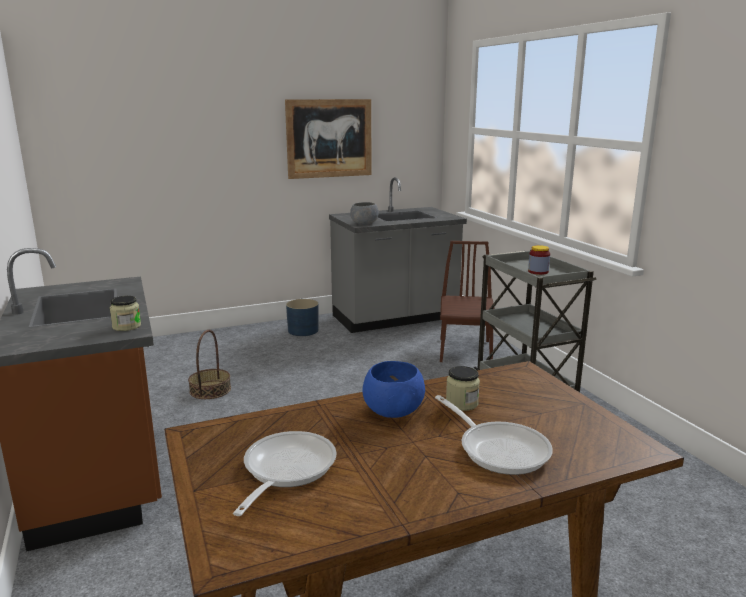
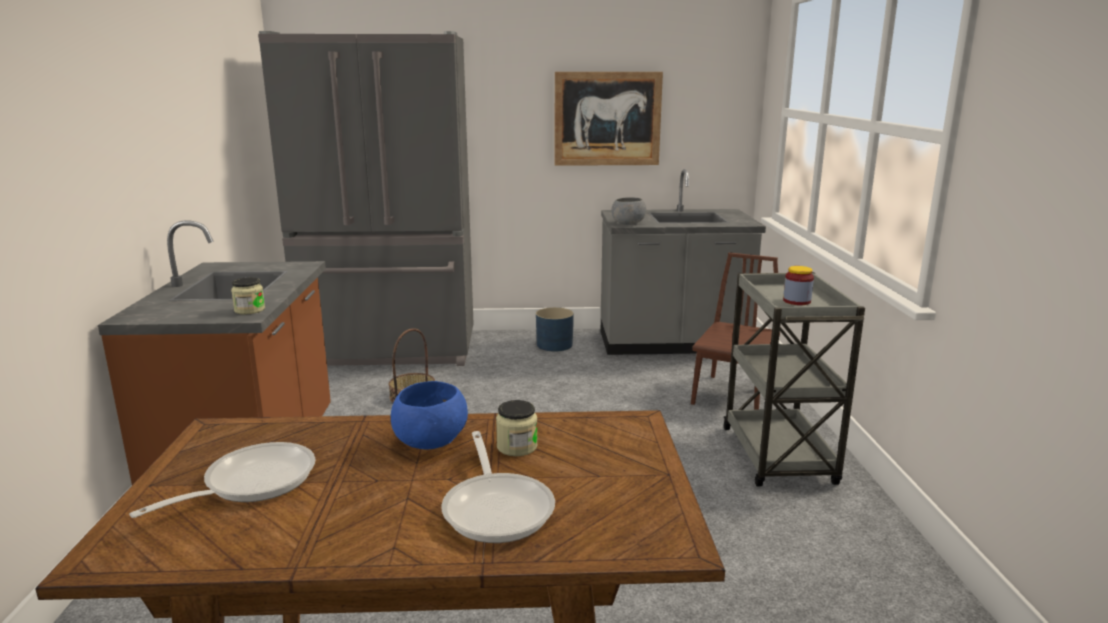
camera: 20 degrees right, 0 degrees up
(161, 354) = (391, 350): none -> grey fridge

